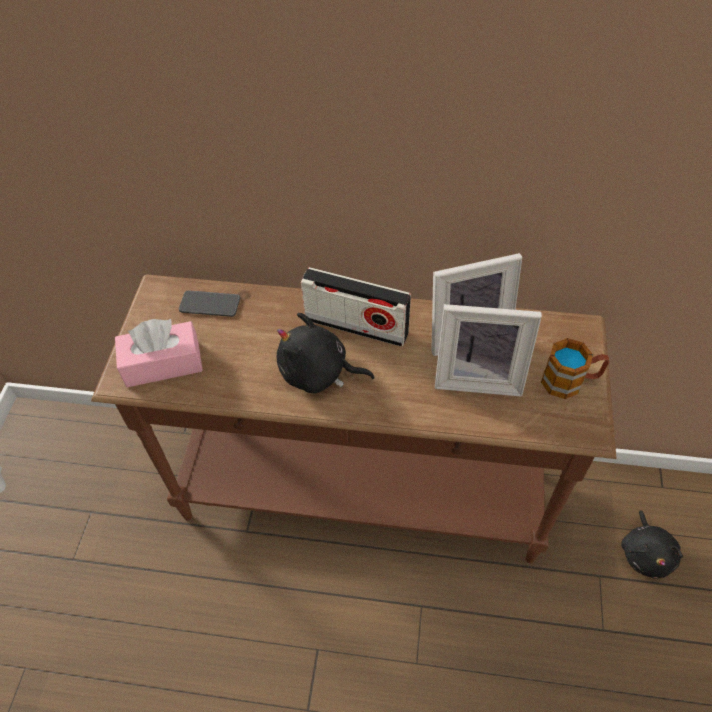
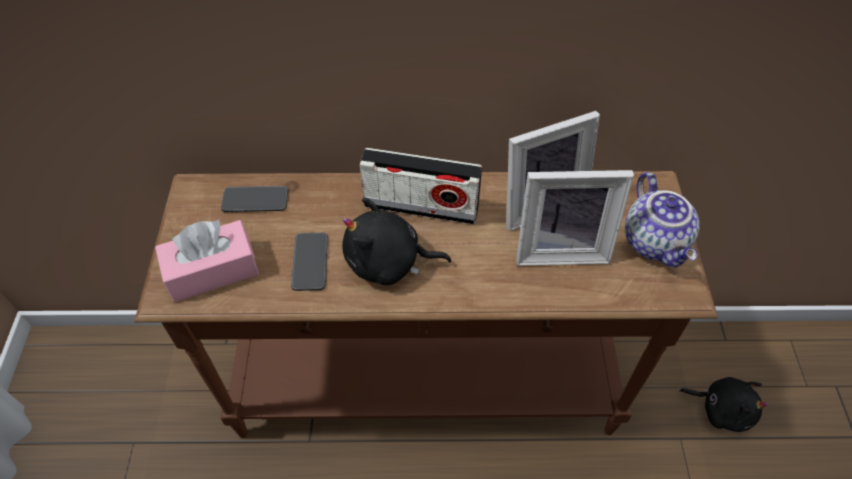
camera: 10 degrees left, 0 degrees up
(248, 365) = (310, 262): none -> phone
(570, 381) = (656, 242): mug -> teapot
(646, 553) = (721, 409): black plush toy -> black plush toy turned 60 degrees counterclockwise

